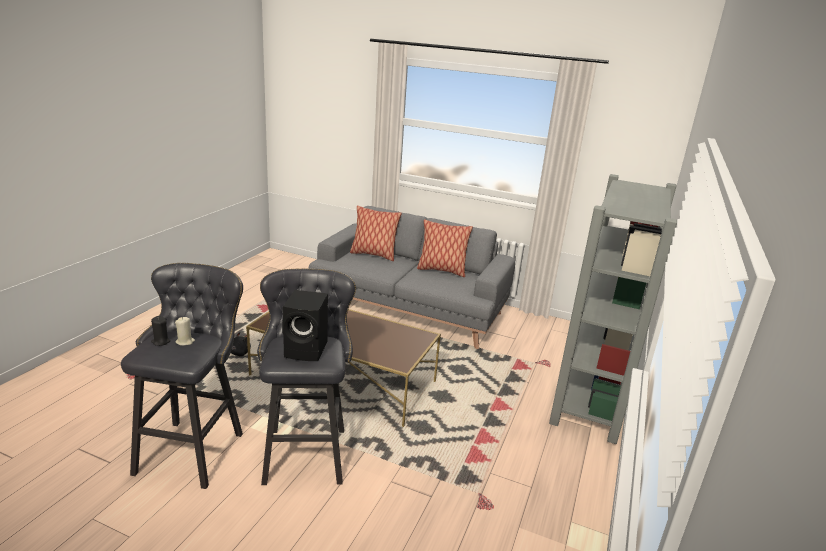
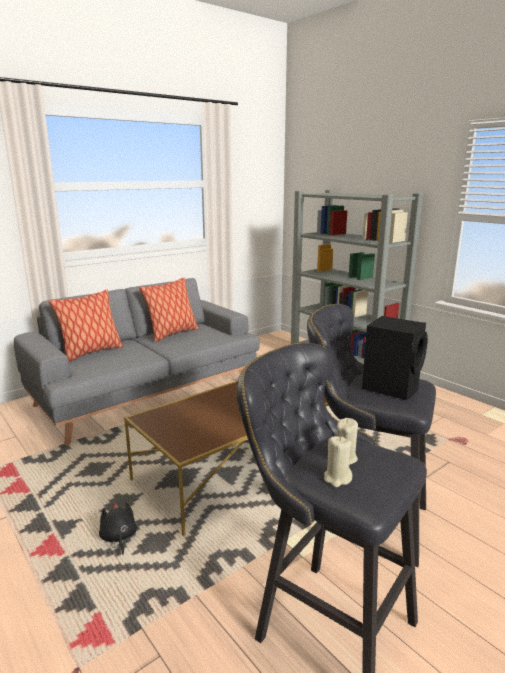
camera: 60 degrees left, 5 degrees down
(160, 342) = (337, 478): black candle -> beige candle

